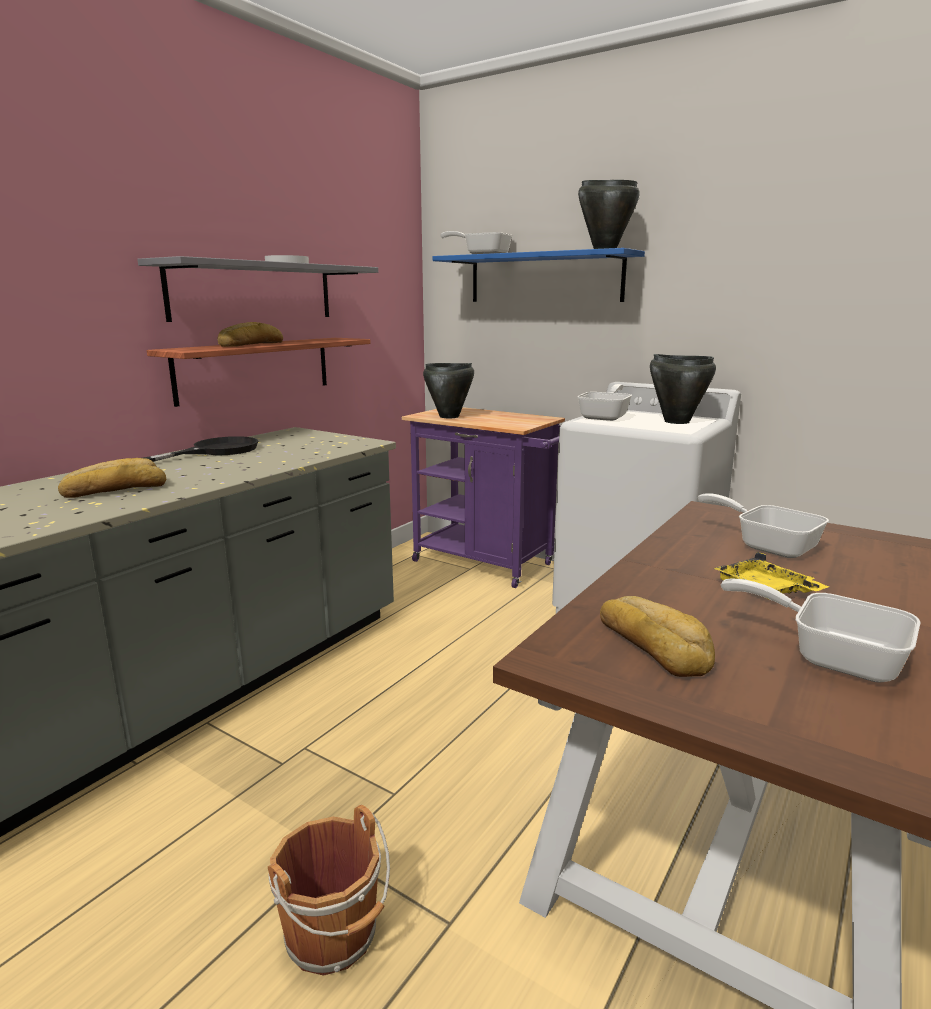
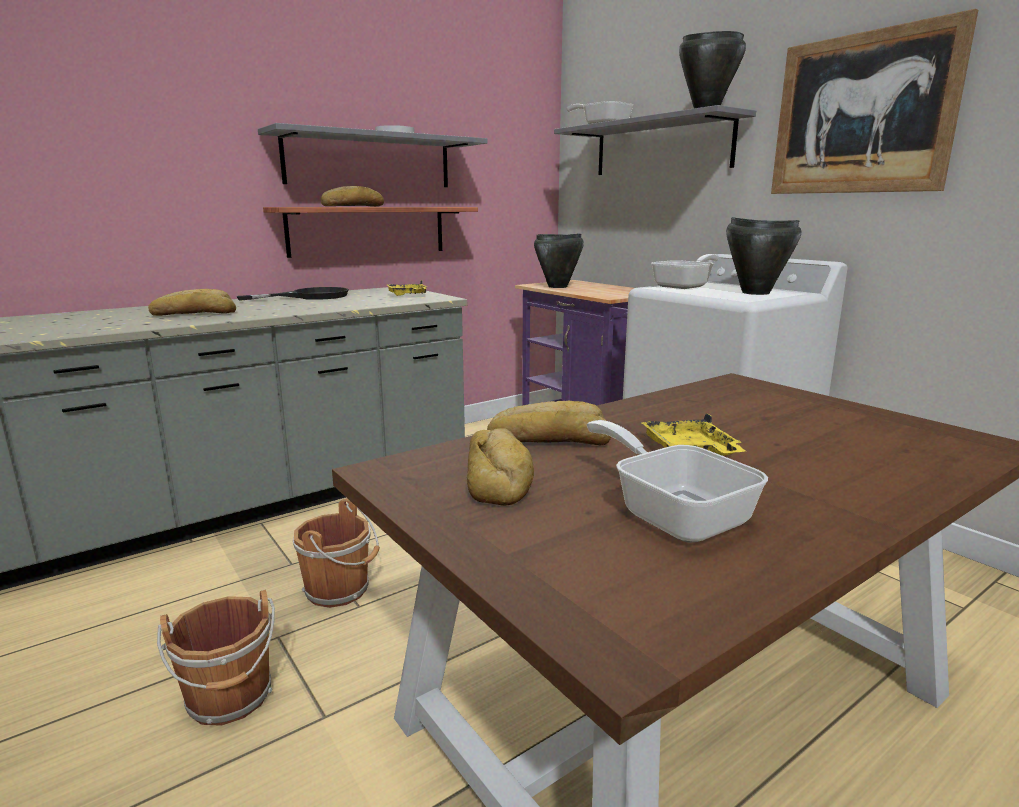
camera: 20 degrees right, 0 degrees up
(325, 441) = (407, 295): none -> yellow tray
(360, 780) = (340, 590): none -> brown bucket
(544, 278) = (661, 147): blue shelf -> grey shelf
(641, 595) = (549, 439): none -> bread
(746, 262) = (861, 114): none -> picture
(768, 545) = (758, 416): frying pan -> none

